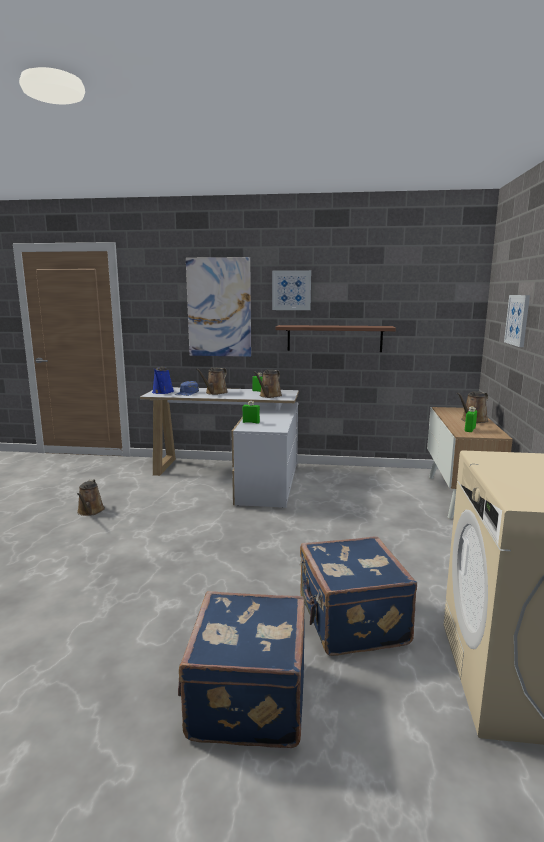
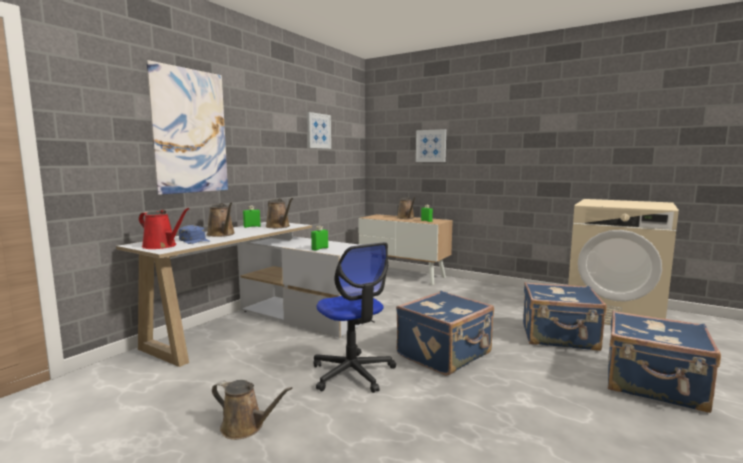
camera: 65 degrees left, 5 degrees down
(162, 392) = (162, 246): blue watering can -> red watering can
(174, 524) = (352, 373): none -> office chair
(237, 555) = (445, 354): none -> blue suitcase
(291, 290) = (258, 117): picture -> picture (318, 131)
(334, 338) = (291, 167): shelf -> none

